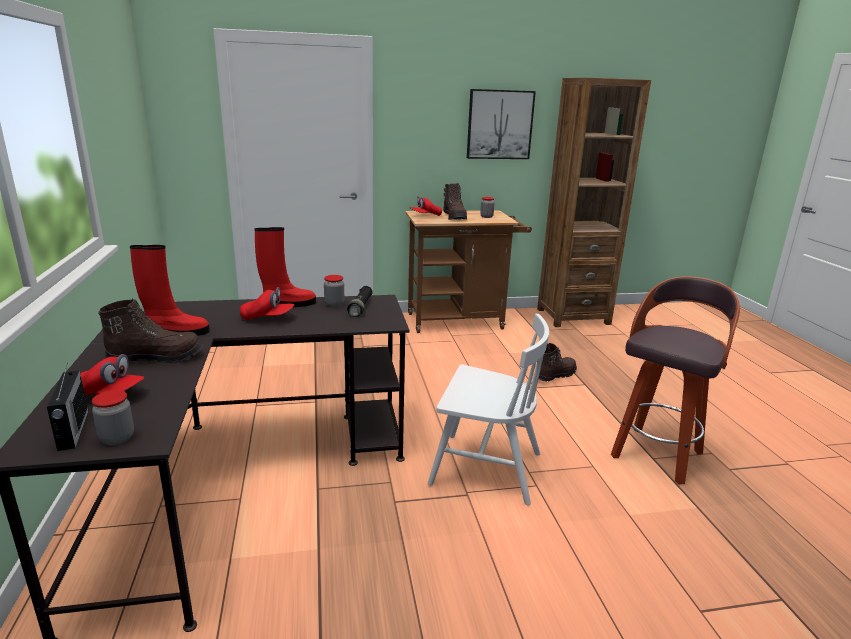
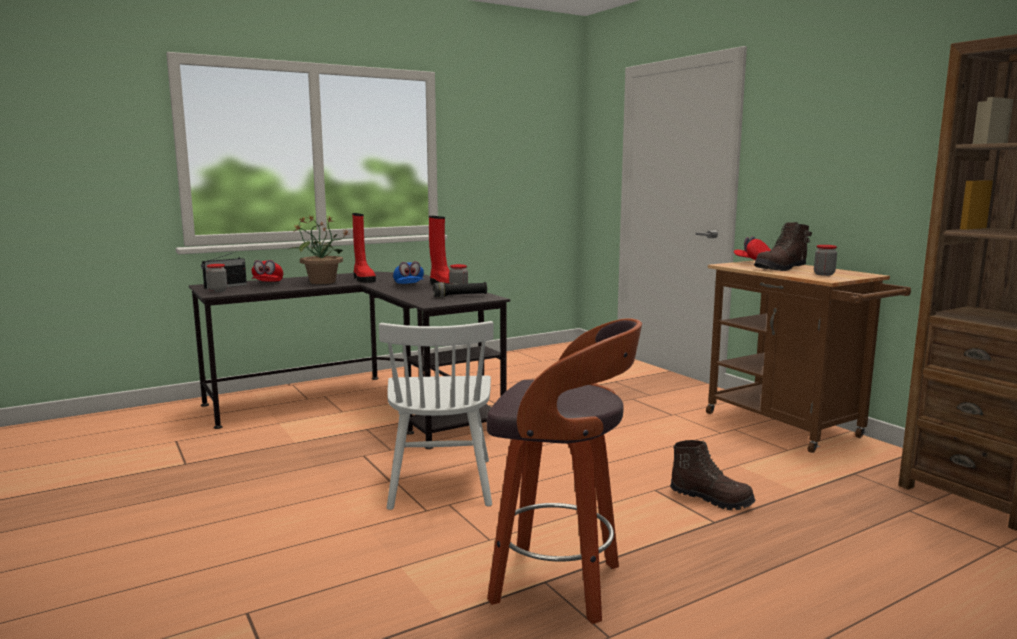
camera: 70 degrees right, 10 degrees down
(156, 357) = (321, 282): brown boot -> potted plant
(267, 318) = (409, 286): red cap -> blue cap
(499, 124) = (896, 140): picture -> none

